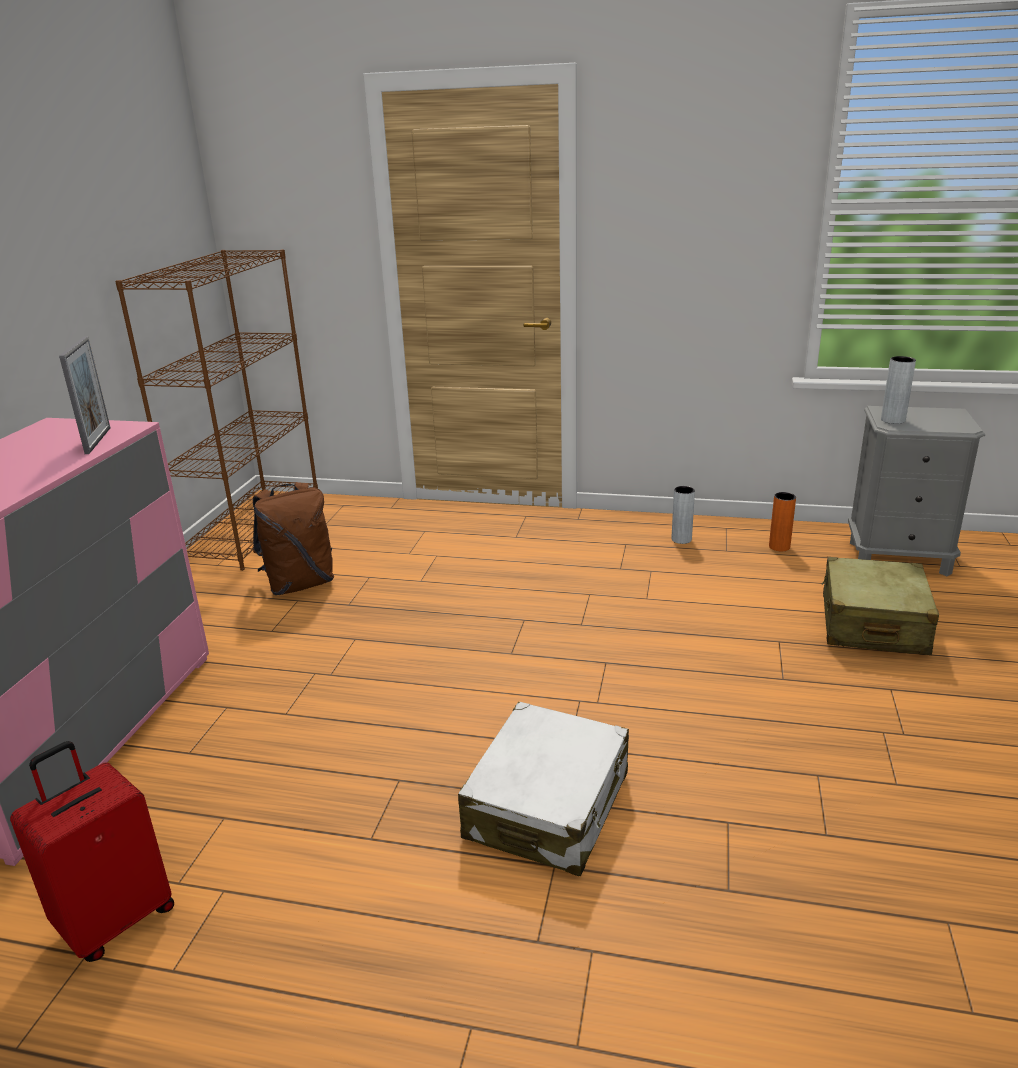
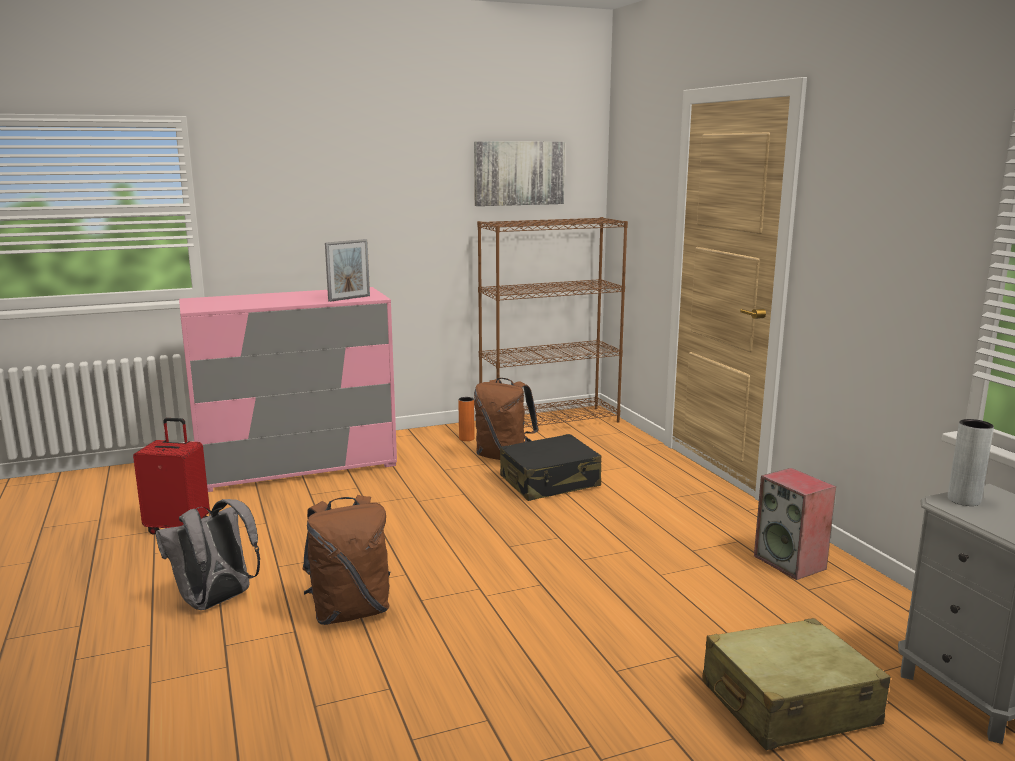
camera: 55 degrees right, 10 degrees down
(131, 200) = (519, 173): none -> picture
(400, 581) = (550, 482): none -> black suitcase
(411, 925) = (216, 602): none -> grey backpack
(548, 806) = (350, 612): white suitcase -> brown backpack
(681, 539) = (791, 563): grey vase -> speaker
(779, 547) = (866, 615): orange vase -> orange vase (466, 438)

